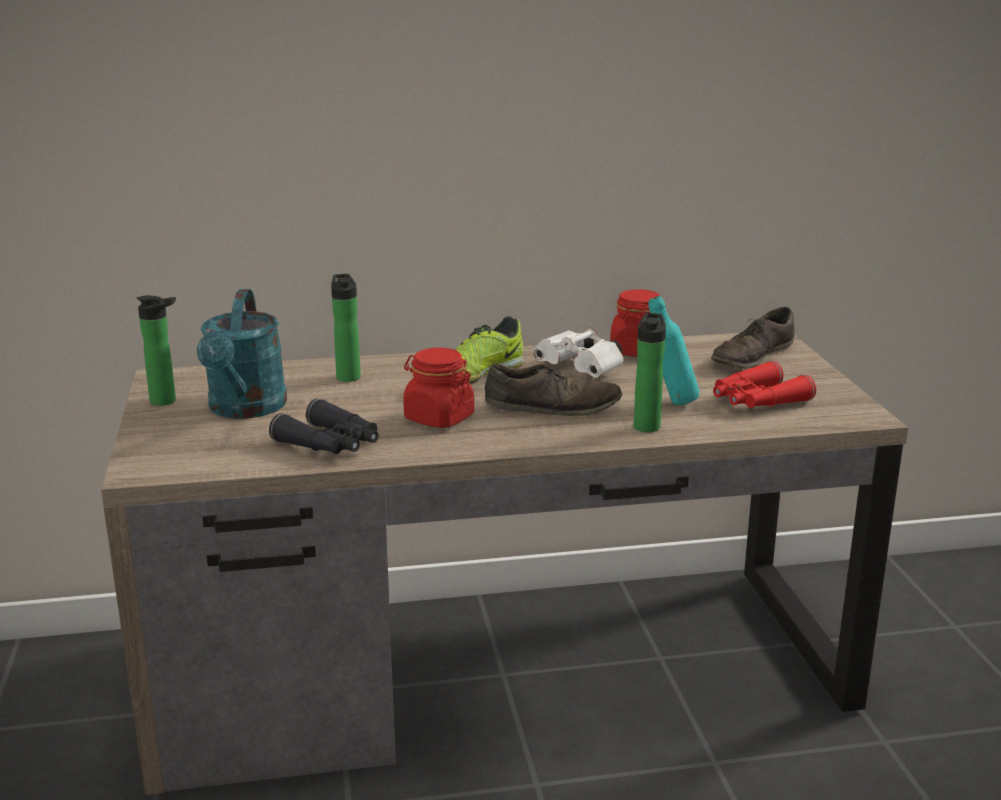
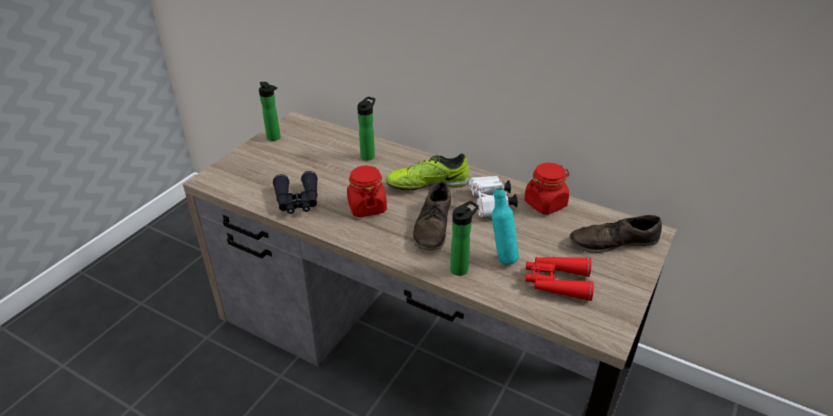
camera: 40 degrees right, 15 degrees up
(245, 409) = (296, 159): turquoise watering can -> none
(553, 406) = (433, 227): brown shoe -> brown shoe turned 60 degrees clockwise

